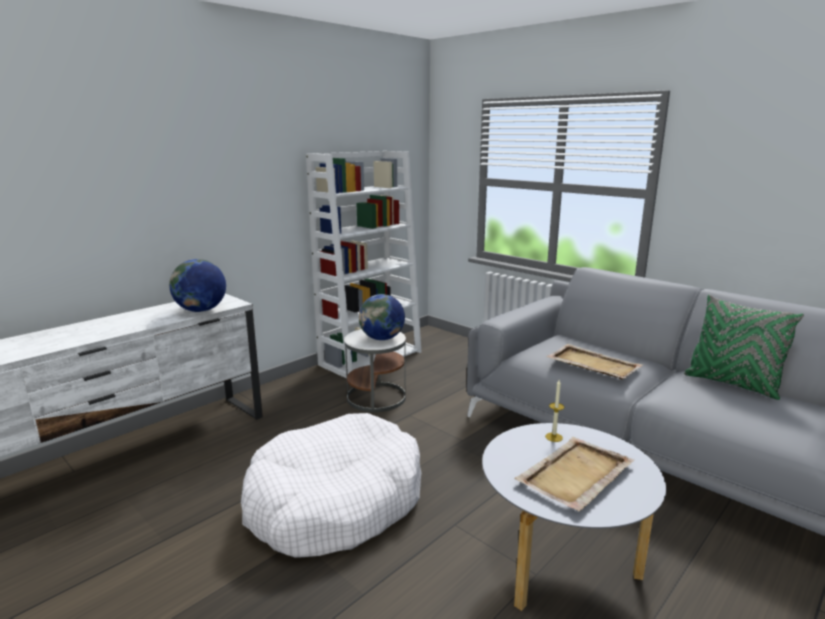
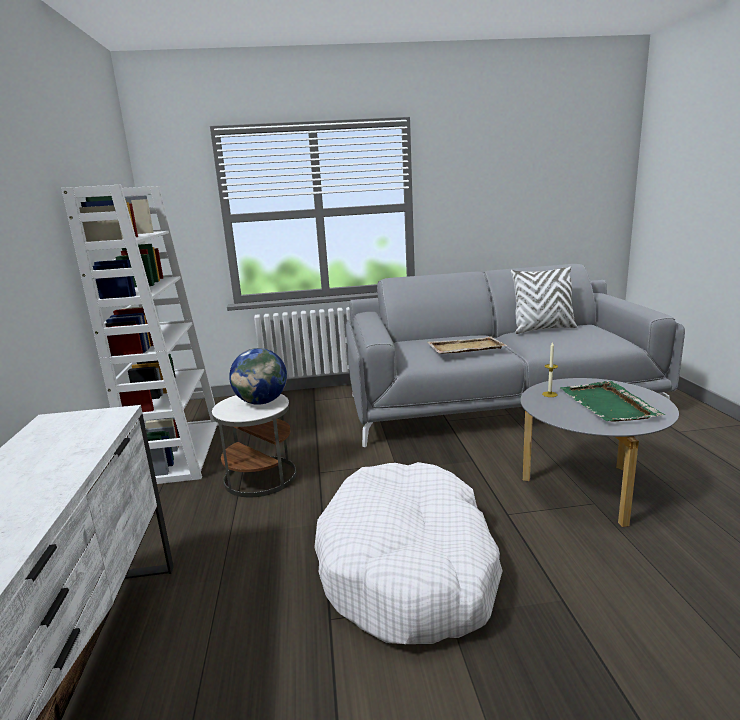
camera: 50 degrees left, 0 degrees up
(201, 310) = (90, 437): globe -> none
(574, 475) = (608, 405): beige tray -> green tray
(732, 384) = (542, 329): green pillow -> white pillow

